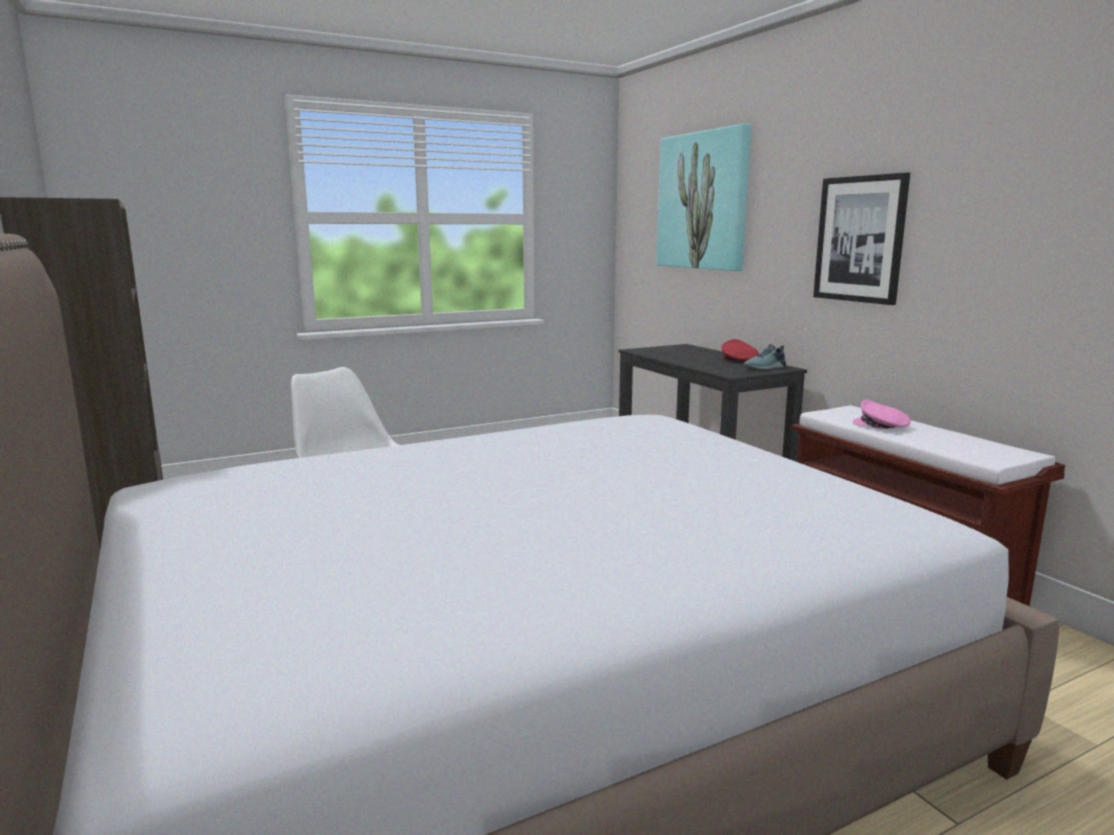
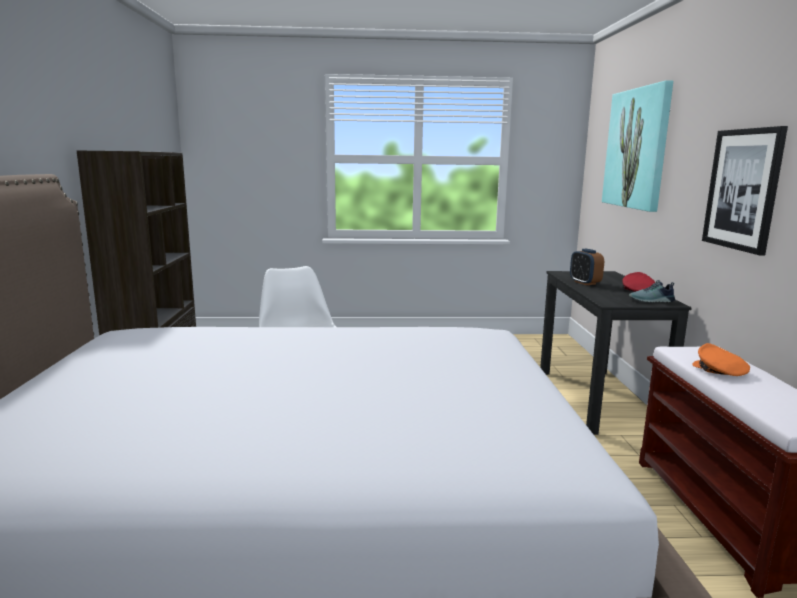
camera: 25 degrees right, 0 degrees up
(677, 357) = (584, 283): none -> alarm clock
(881, 426) = (718, 371): pink cap -> orange cap

